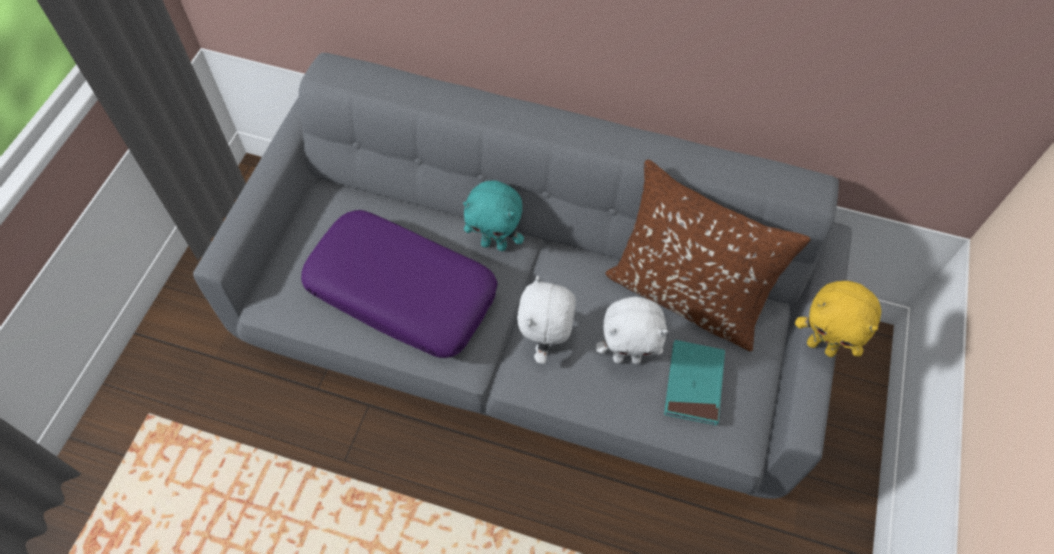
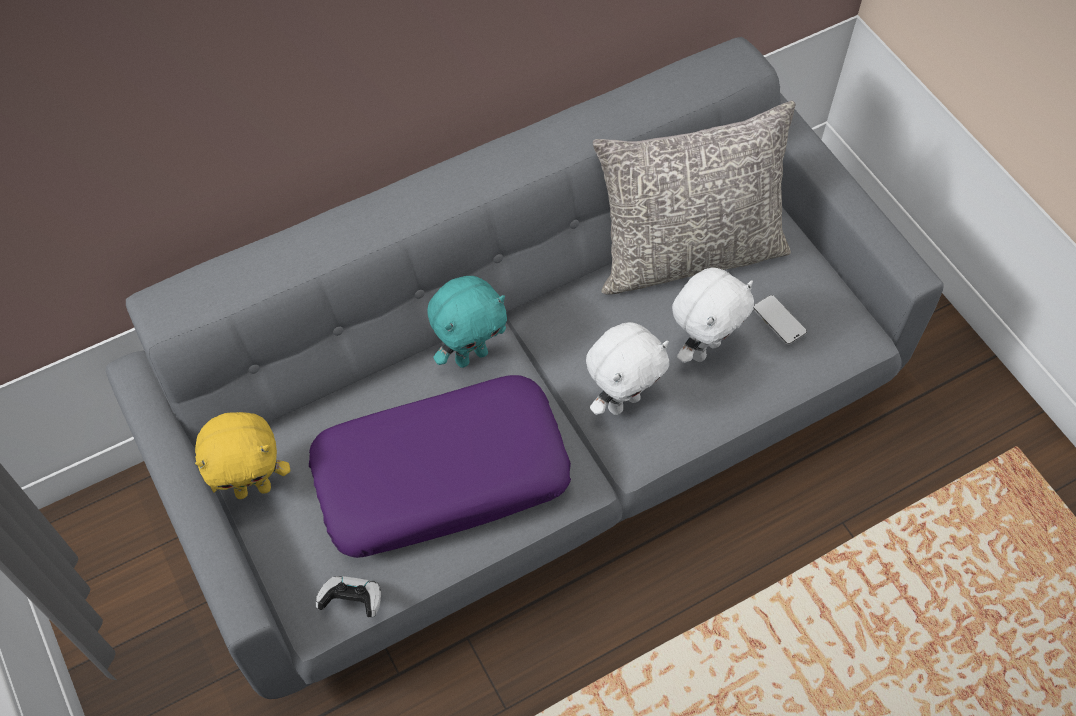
camera: 45 degrees left, 0 degrees up
(287, 313) = (352, 601): none -> game controller
(545, 344) = (622, 401): white plush toy -> white plush toy turned 90 degrees counterclockwise
(686, 296) = (688, 253): brown pillow -> grey pillow
(694, 384) = (779, 321): turquoise book -> phone
(822, 346) = (852, 196): yellow plush toy -> yellow plush toy (253, 488)

